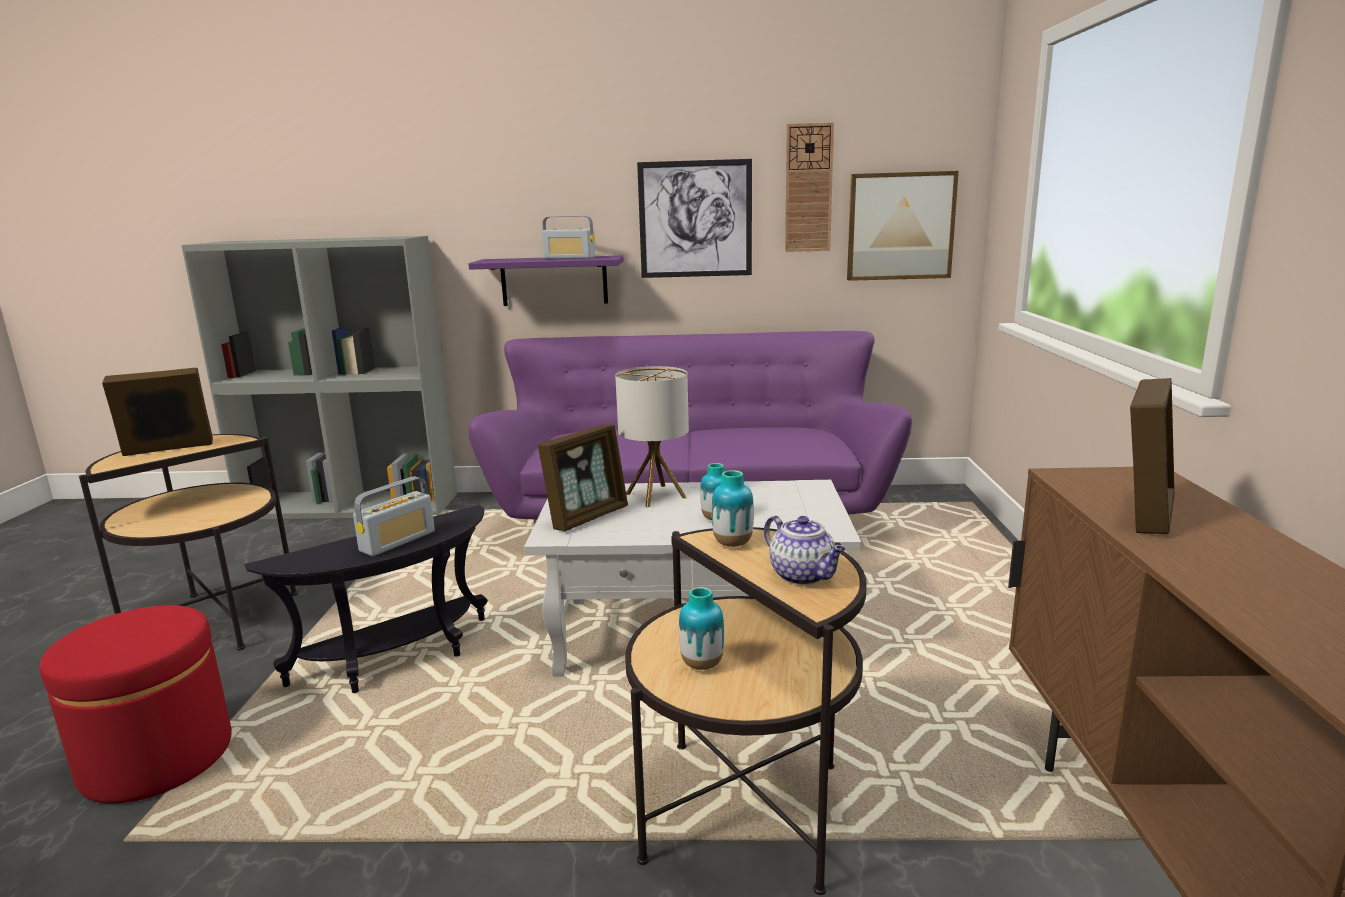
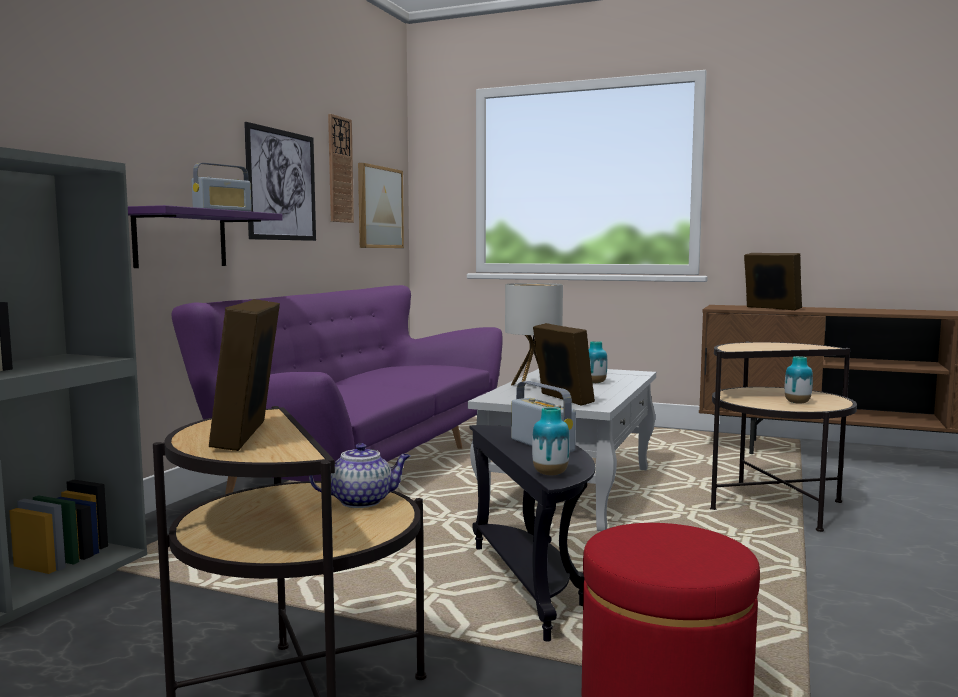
camera: 70 degrees left, 10 degrees down
(732, 543) = (742, 348): vase -> vase (550, 474)
(803, 576) = (789, 346): teapot -> teapot (362, 501)

